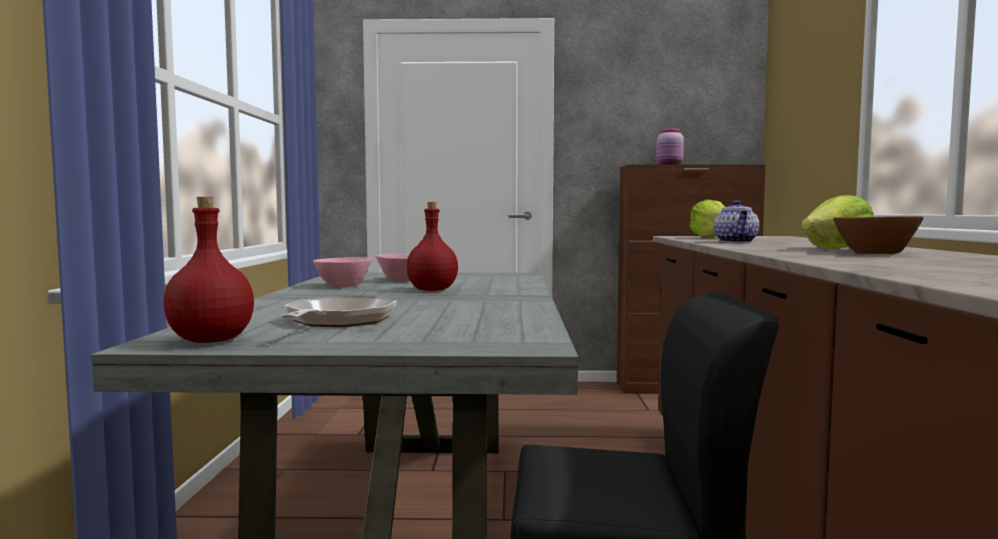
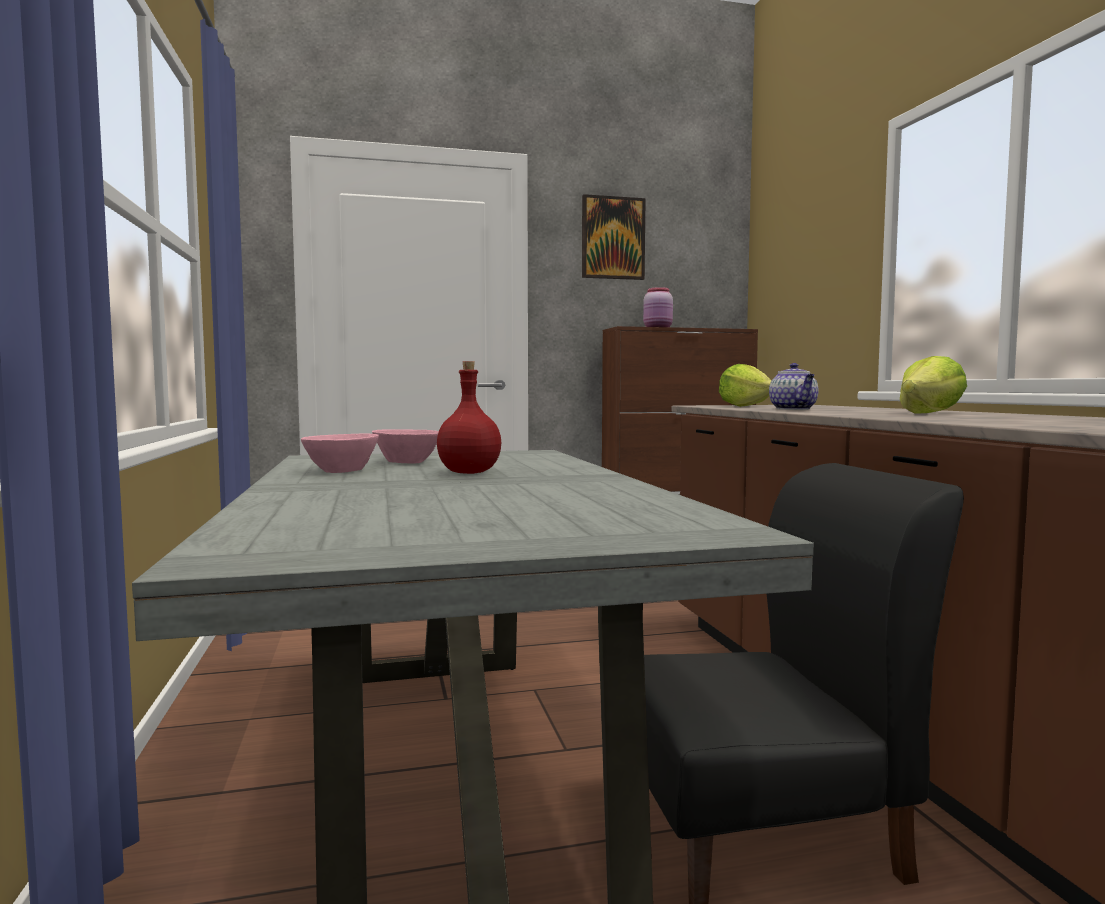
camera: 15 degrees left, 0 degrees up
(211, 340) = (295, 550): red bottle -> none
(337, 321) = (427, 515): frying pan -> none
(631, 86) = (612, 238): none -> picture
(875, 253) = (989, 416): brown bowl -> none

